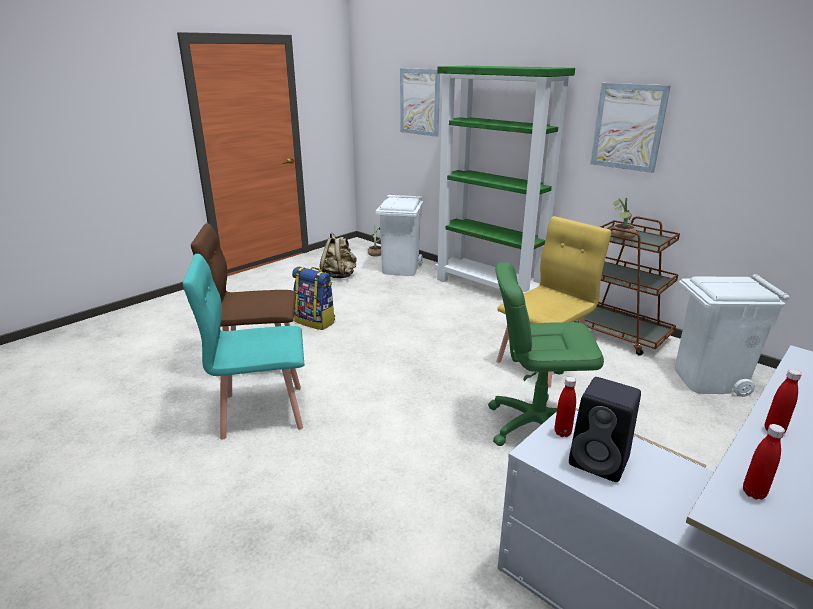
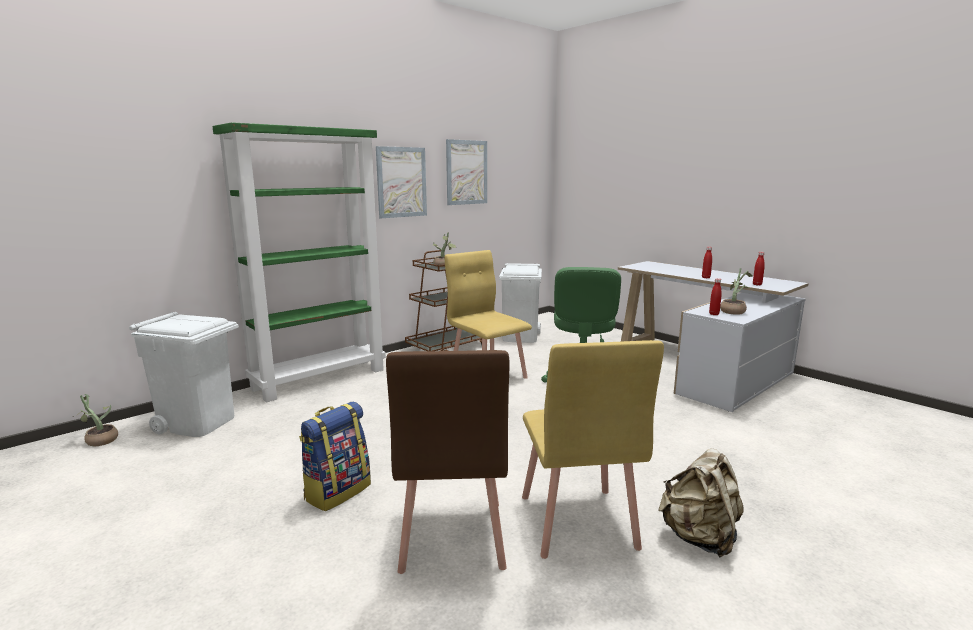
camera: 85 degrees left, 10 degrees down
(262, 411) = (576, 522): turquoise chair -> yellow chair
(339, 275) = (165, 473): beige backpack -> beige backpack (699, 538)
(420, 102) = (124, 177): picture -> picture (466, 172)
(601, 462) = (734, 311): black speaker -> potted plant

